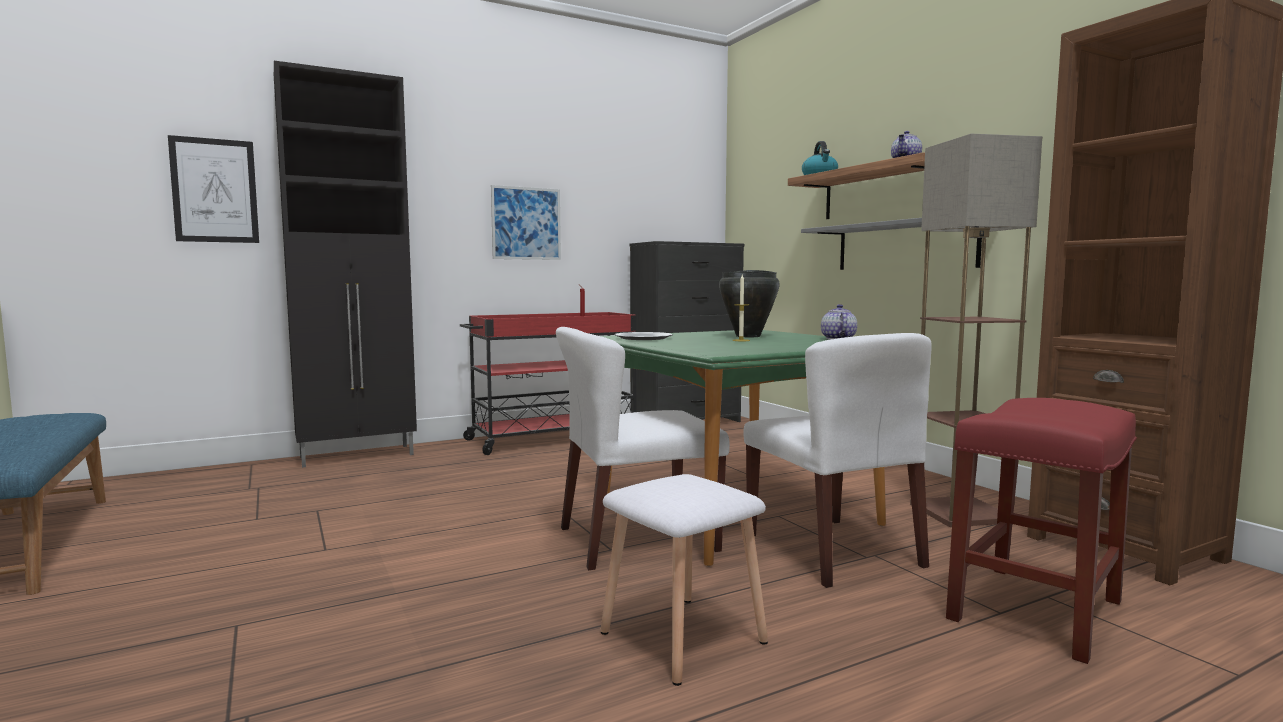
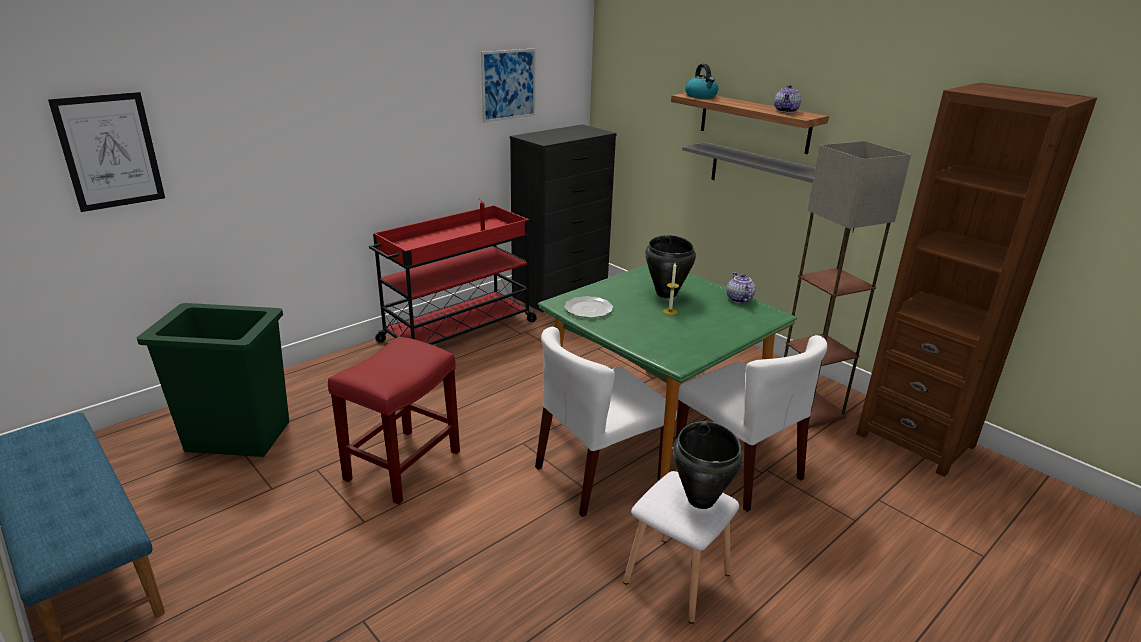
camera: 15 degrees left, 20 degrees up
(265, 484) = (237, 436): none -> green trash can
(359, 456) = (293, 379): black cabinet -> none
(526, 223) = (416, 131): picture -> picture (508, 85)
(704, 488) = (701, 499): none -> black cooking pot
(1035, 611) = (874, 516): red stool -> red stool (402, 466)

